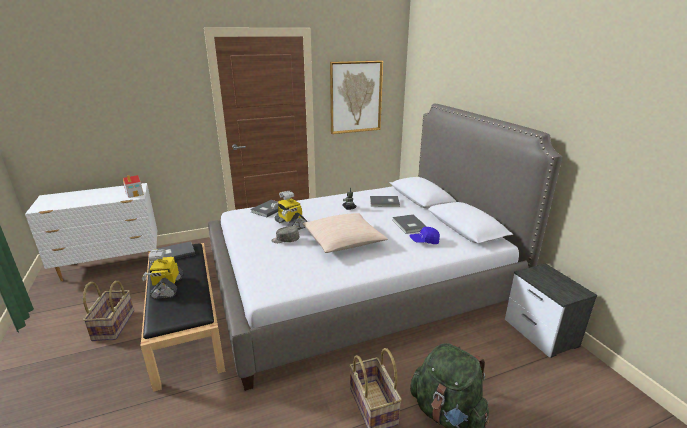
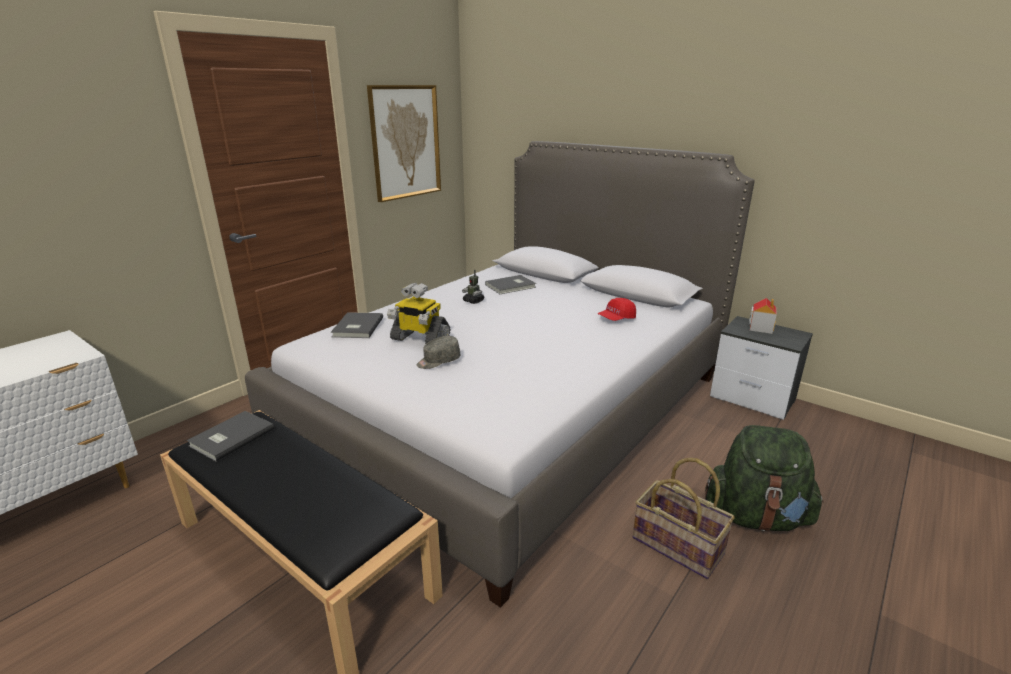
camera: 30 degrees left, 0 degrees up
(113, 325) = (143, 618): basket -> none
(135, 194) = (69, 353): toy house -> toy house (760, 328)
(167, 287) = (283, 493): toy robot -> none
(343, 241) = (521, 342): beige pillow -> none
(408, 225) = (575, 305): grey book -> none
(424, 241) = (616, 319): blue cap -> red cap

